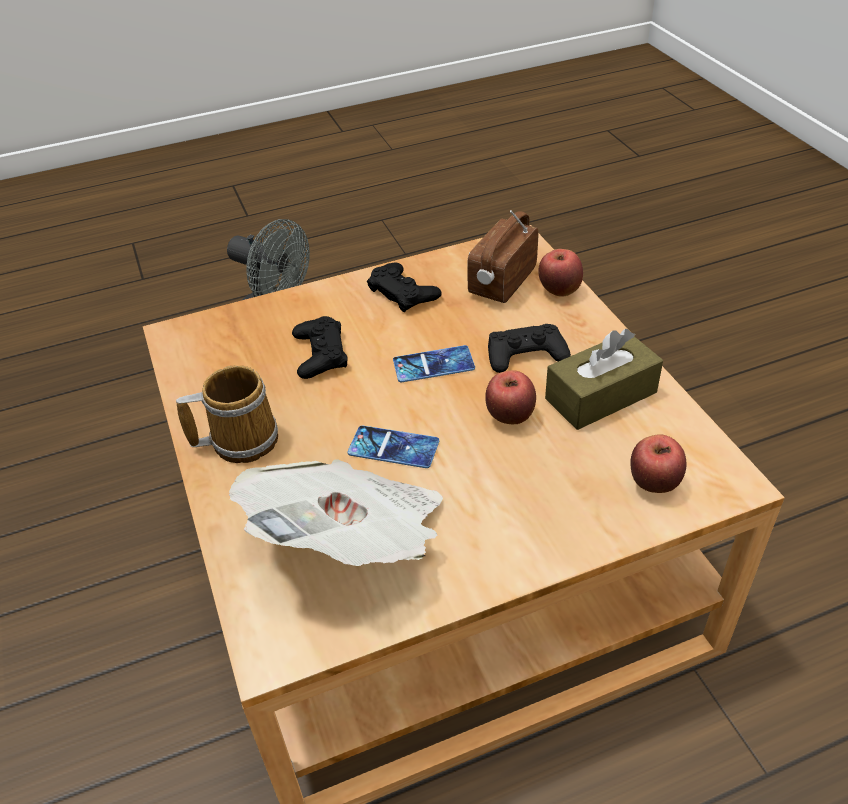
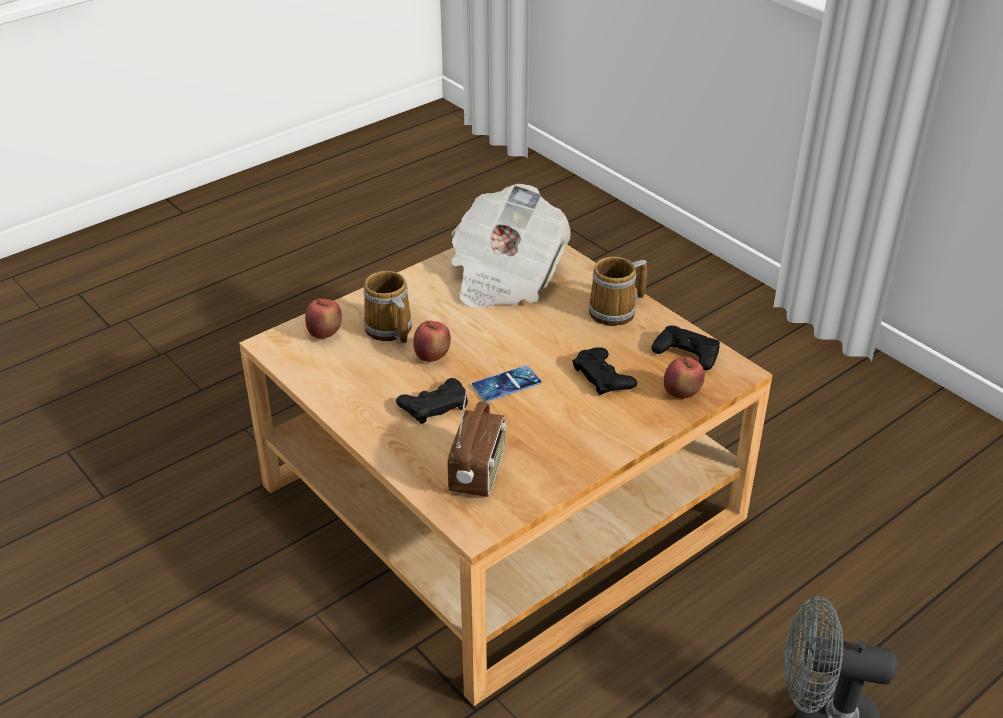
camera: 160 degrees right, 5 degrees down
(393, 447) = (507, 325): phone -> none
(403, 292) = (567, 444): black game controller -> black game controller (687, 353)
(559, 291) = (419, 472): apple -> apple (682, 394)
(560, 472) = (388, 330): none -> mug
(601, 395) = (367, 383): brown tissue box -> none

